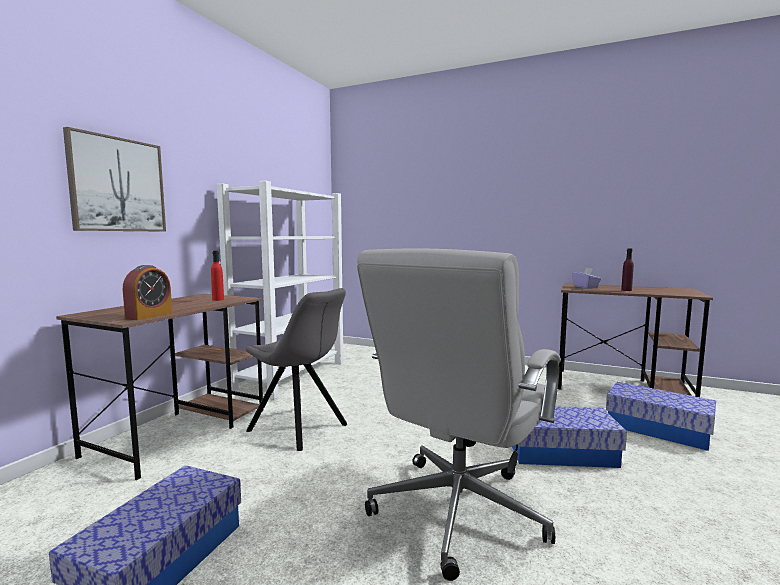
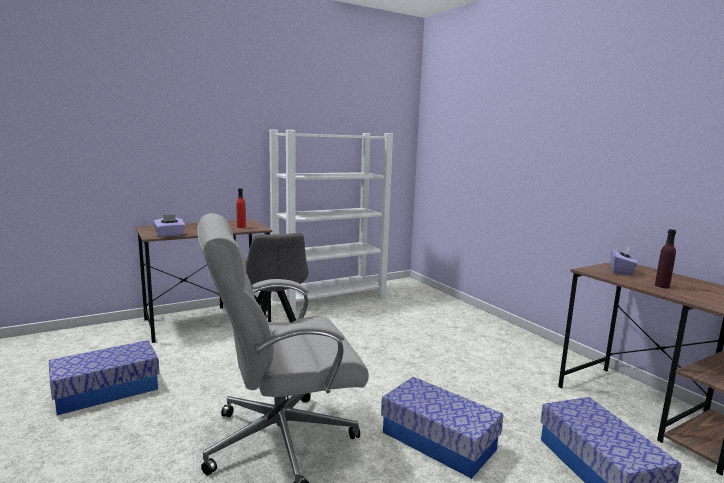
camera: 35 degrees right, 5 degrees up
(117, 185) = (184, 136): picture -> none
(149, 316) = (170, 235): alarm clock -> purple tissue box

